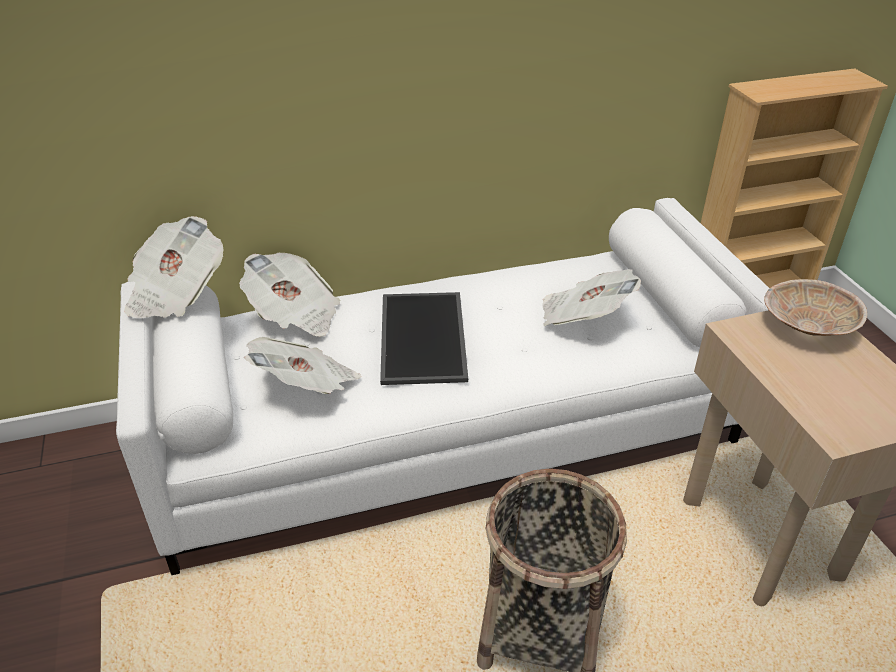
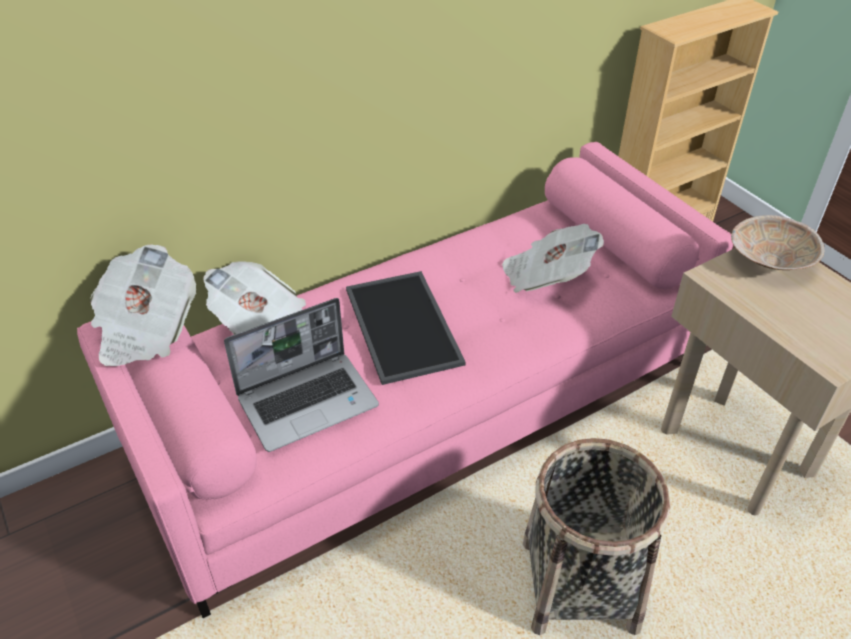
camera: 15 degrees left, 5 degrees up
(307, 386) = (308, 401): newspaper -> laptop
(449, 431) = (426, 407): white sofa -> pink sofa

